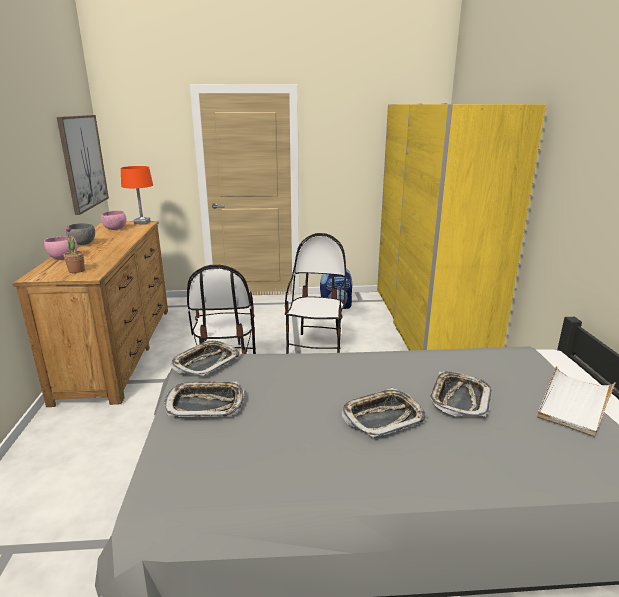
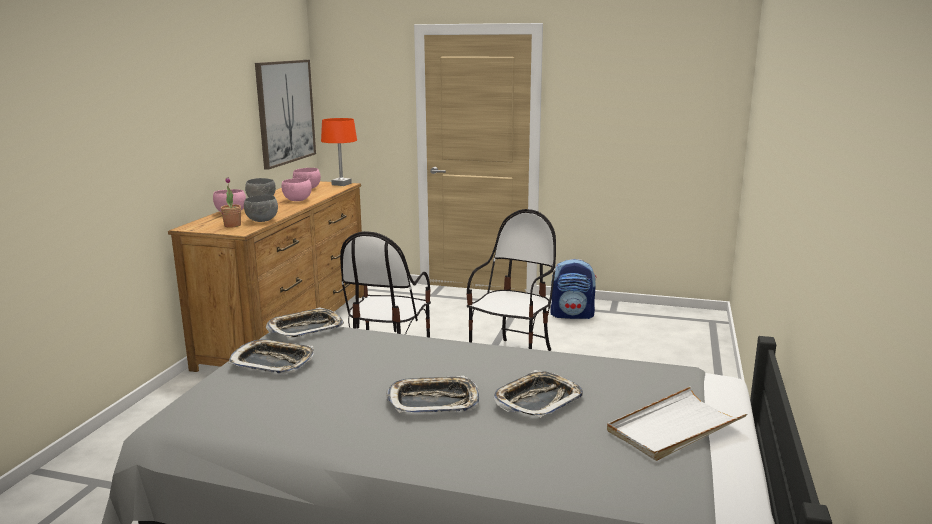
camera: 20 degrees right, 5 degrees down
(102, 263) = (262, 221): none -> grey bowl
(117, 241) = (297, 200): none -> pink bowl
(427, 326) = (683, 354): yellow wardrobe -> none

